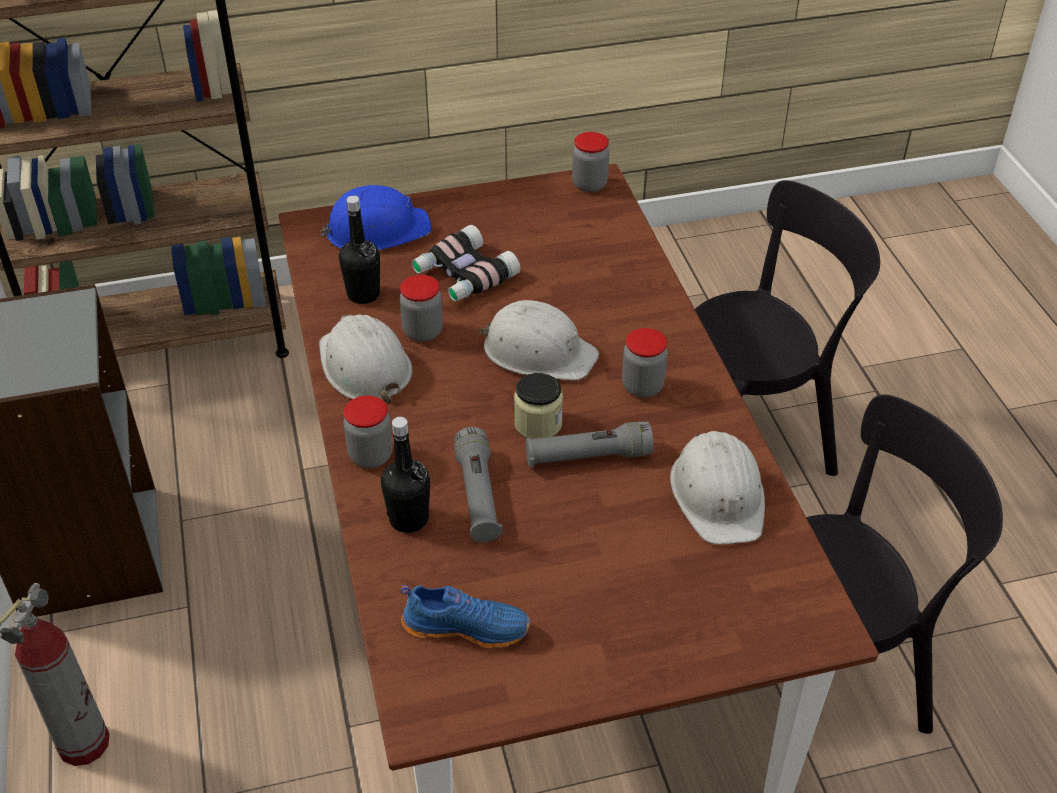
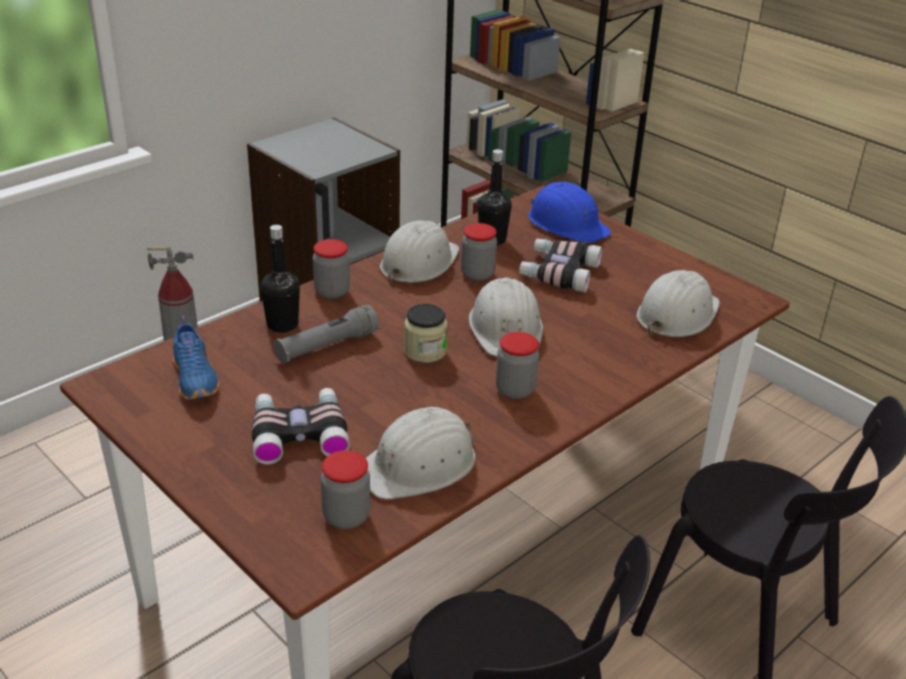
camera: 60 degrees right, 10 degrees down
(588, 457) = (409, 385): grey flashlight -> none
(589, 184) = (741, 296): jar -> jar (346, 516)
(591, 235) = (677, 314): none -> white hard hat
(619, 567) = (299, 432): none -> binoculars

